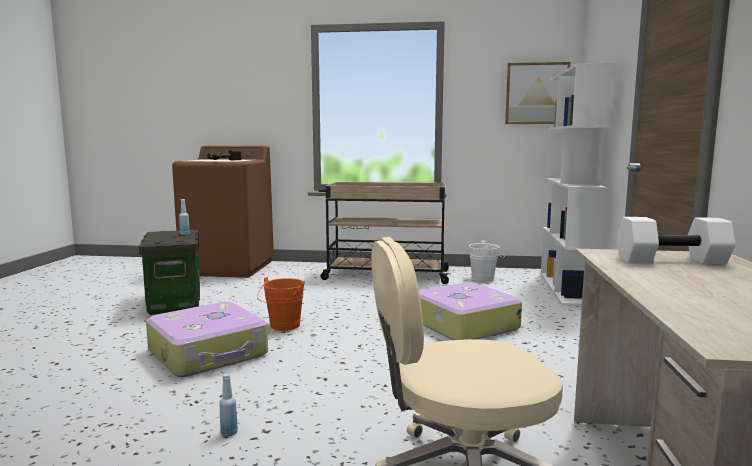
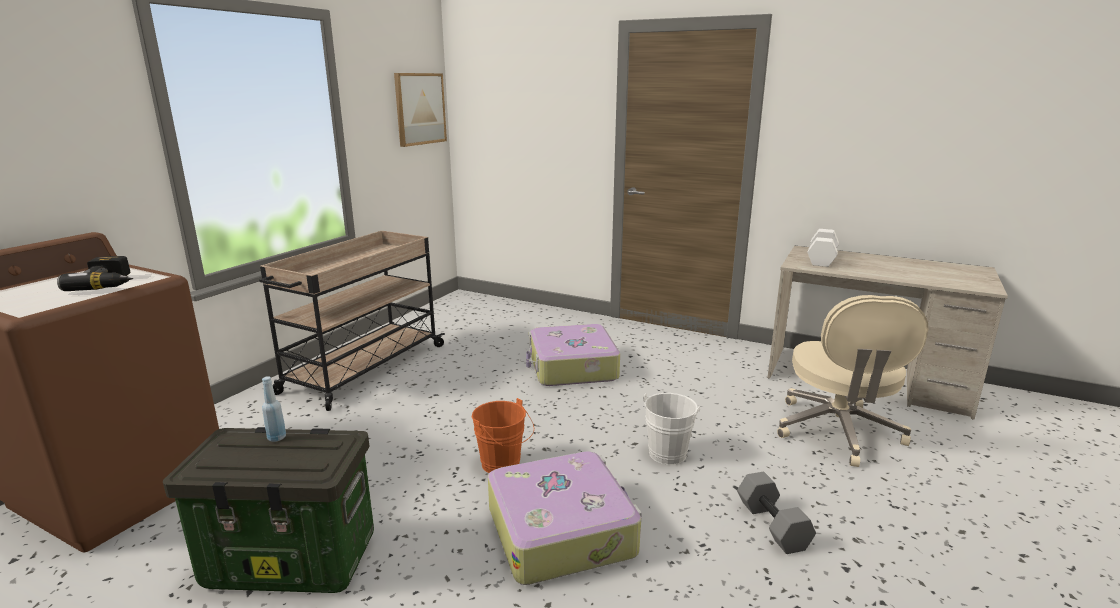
camera: 70 degrees left, 10 degrees up
(229, 433) = (774, 525): blue bottle -> grey dumbbell
(485, 278) = (443, 325): white bucket -> white bucket (669, 451)
(567, 289) = (514, 306): white bookcase -> none

